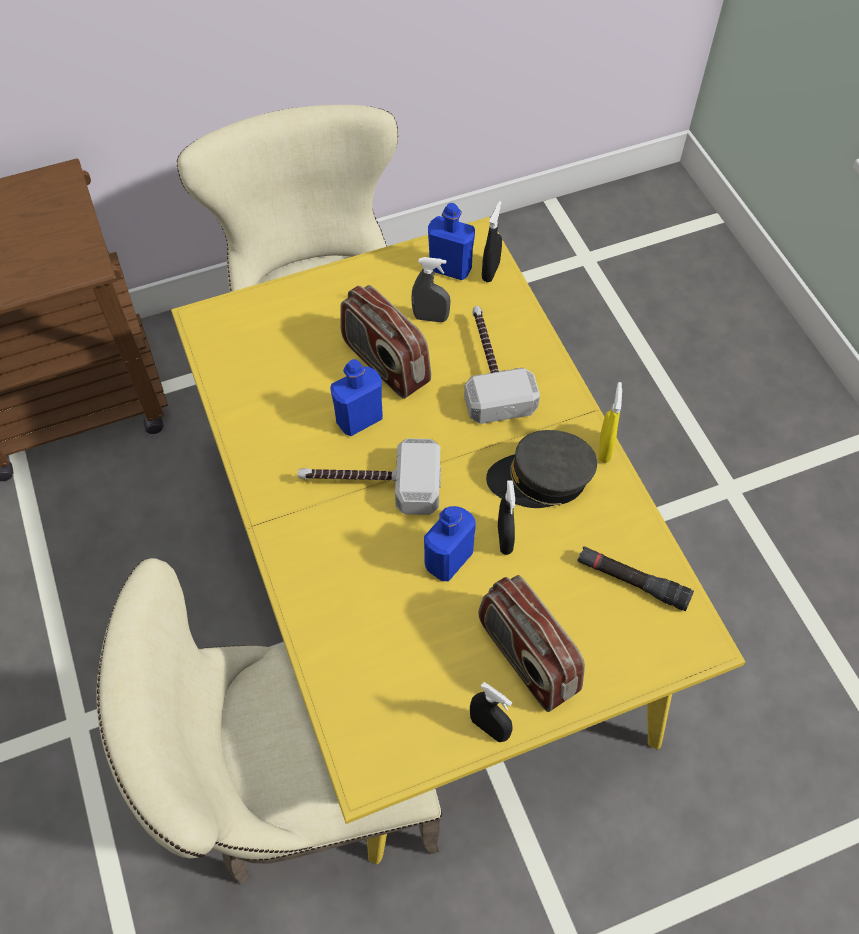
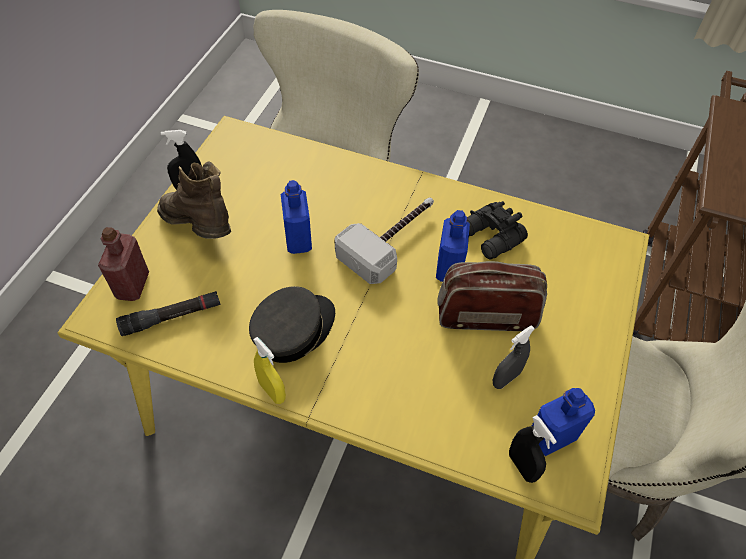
camera: 130 degrees right, 5 degrees down
(290, 413) = (490, 238): none -> black binoculars
(490, 369) = (417, 378): hammer -> none
(504, 539) = (278, 276): black spray bottle -> none
(526, 657) = (201, 229): radio -> brown boot
(643, 649) = (132, 285): none -> red bottle

